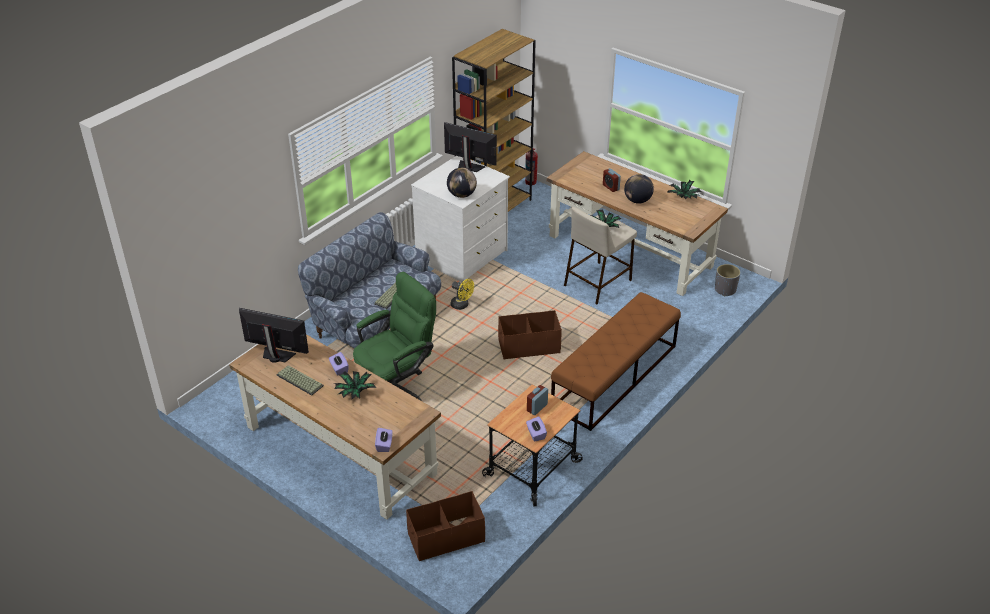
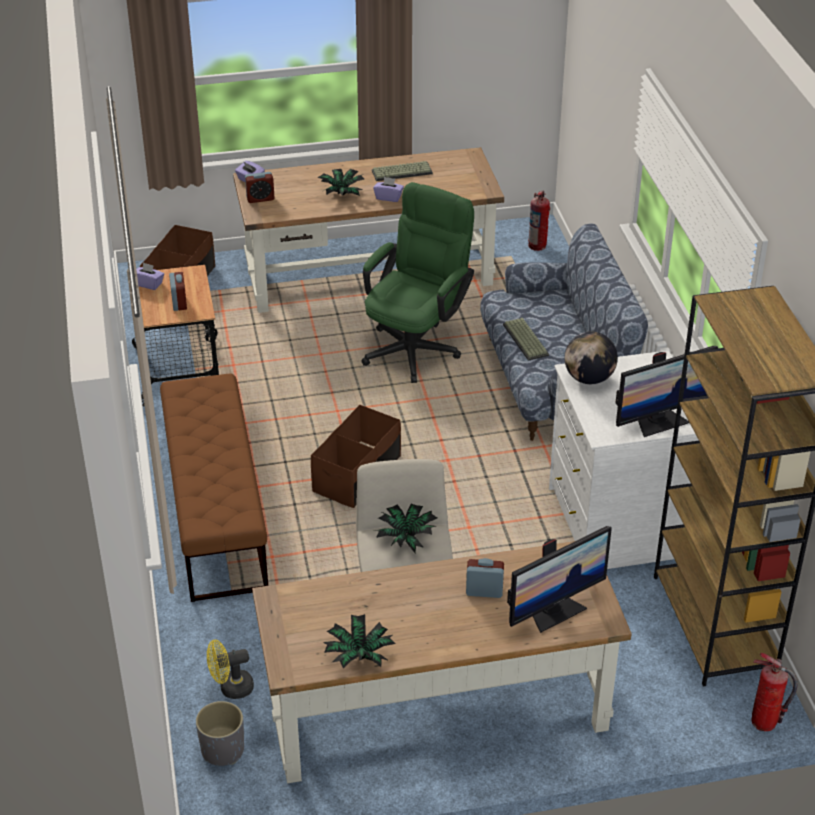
camera: 130 degrees right, 0 degrees up
(230, 393) = (537, 245): none -> fire extinguisher
(276, 356) = (457, 173): monitor -> monitor (554, 611)
(396, 386) = (416, 346): green office chair -> green office chair turned 150 degrees counterclockwise
(402, 425) = (260, 198): none -> alarm clock
(462, 305) = (503, 463): yellow fan -> yellow fan (231, 688)
(637, 200) = (414, 596): globe -> none

